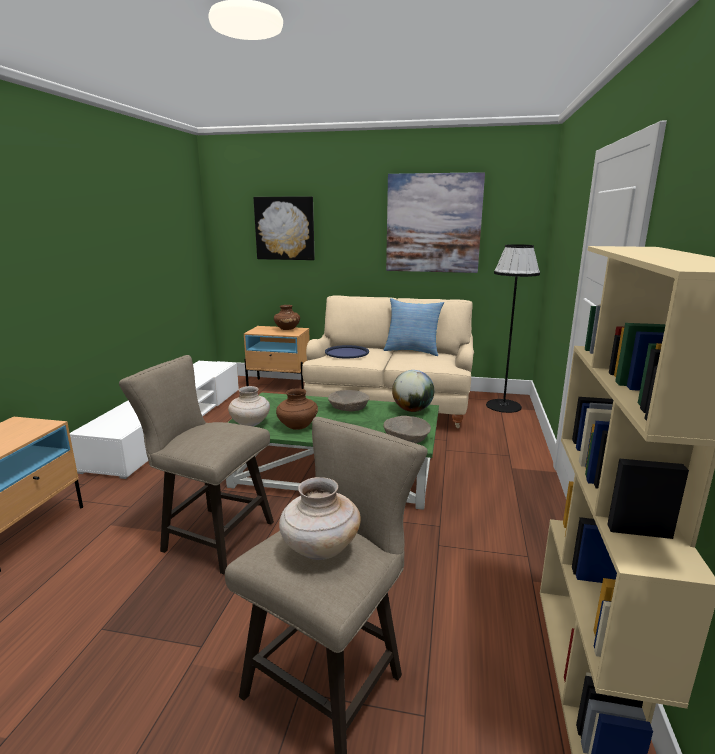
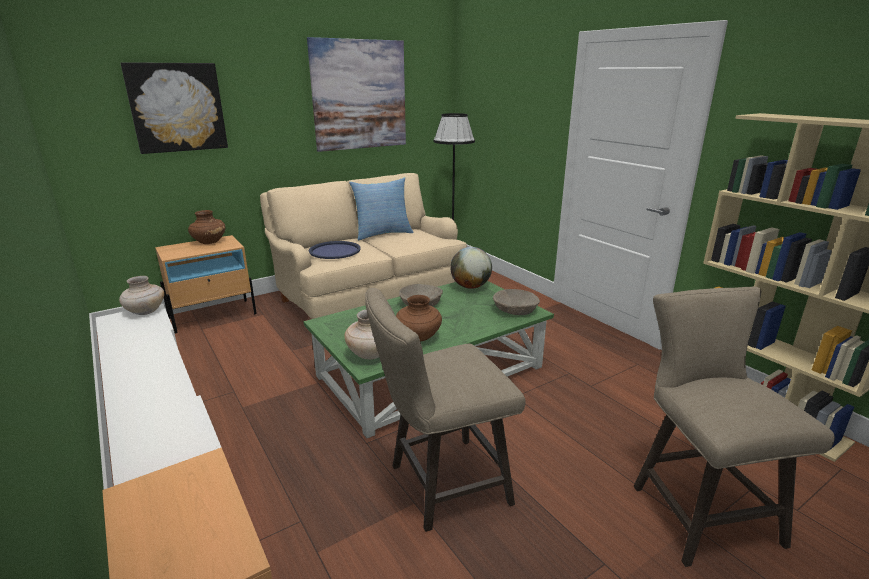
camera: 45 degrees left, 5 degrees up
(320, 549) = (743, 396): beige vase -> beige vase (145, 312)

